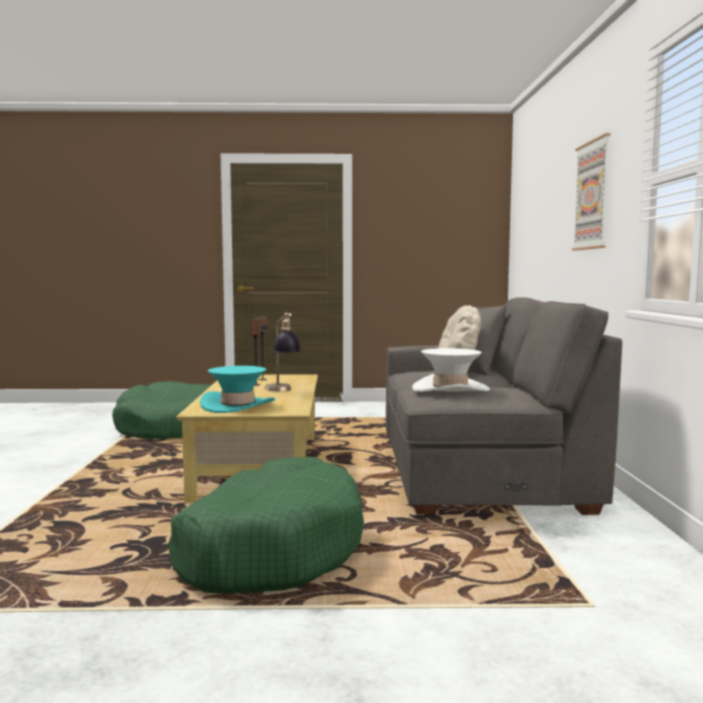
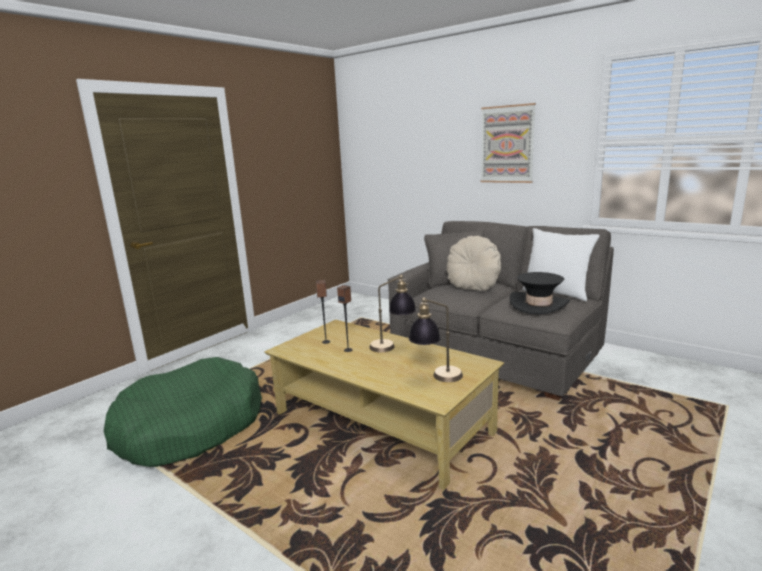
camera: 50 degrees left, 10 degrees up
(238, 405) = (436, 378): turquoise hat -> table lamp
(270, 549) = (589, 480): green dog bed -> none
(450, 389) = (538, 305): white hat -> black hat
(520, 392) = (556, 293): none -> white pillow

